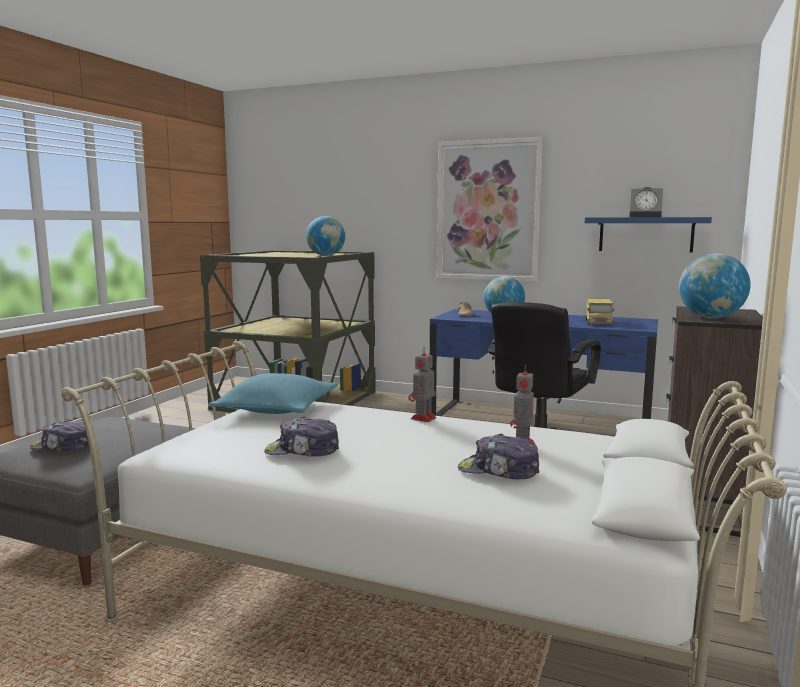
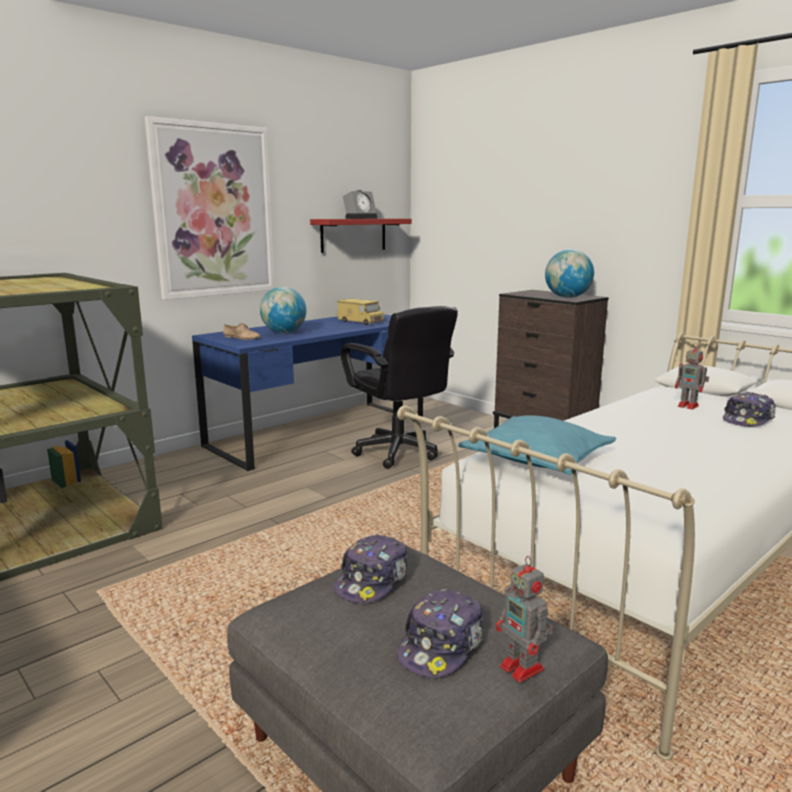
camera: 65 degrees left, 5 degrees up
(302, 451) = (698, 463): cap -> cap (373, 581)
(326, 255) = (66, 283): globe -> none
(422, 418) = (604, 417): toy robot -> toy robot (523, 669)
(645, 234) = (353, 235): blue shelf -> red shelf

